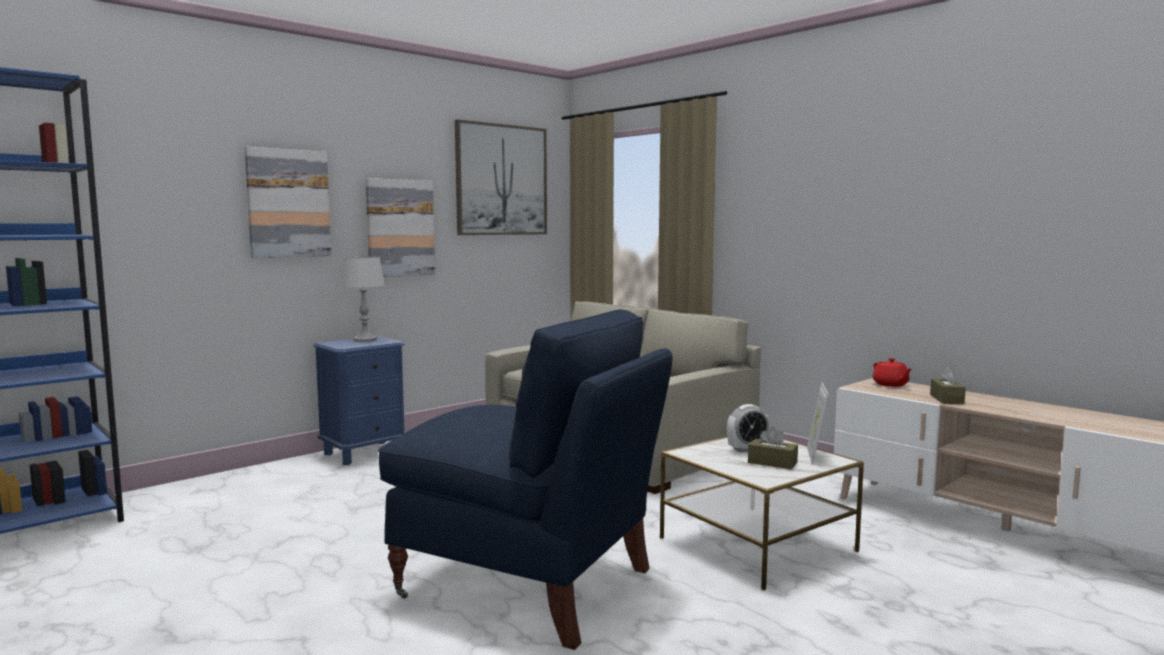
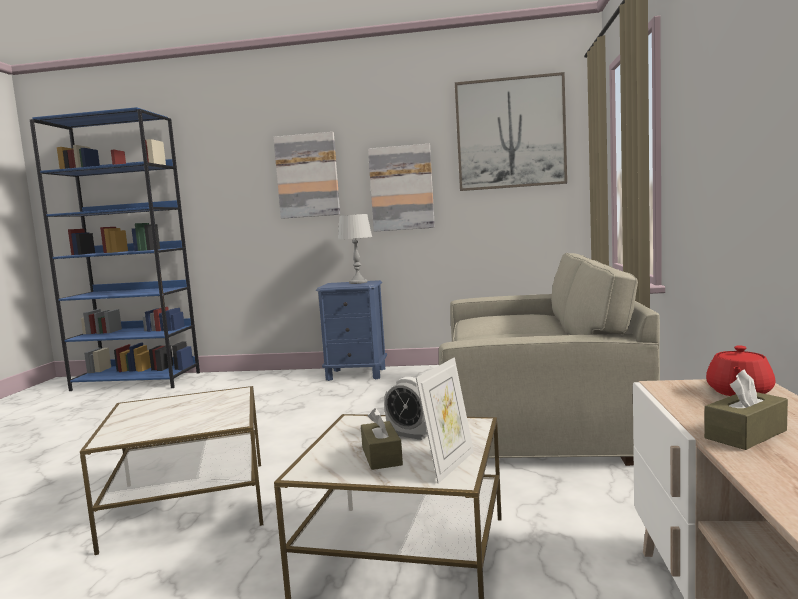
camera: 50 degrees right, 0 degrees up
(529, 584) = (189, 503): blue armchair -> side table
(815, 456) = (449, 465): picture frame -> picture frame turned 150 degrees clockwise

